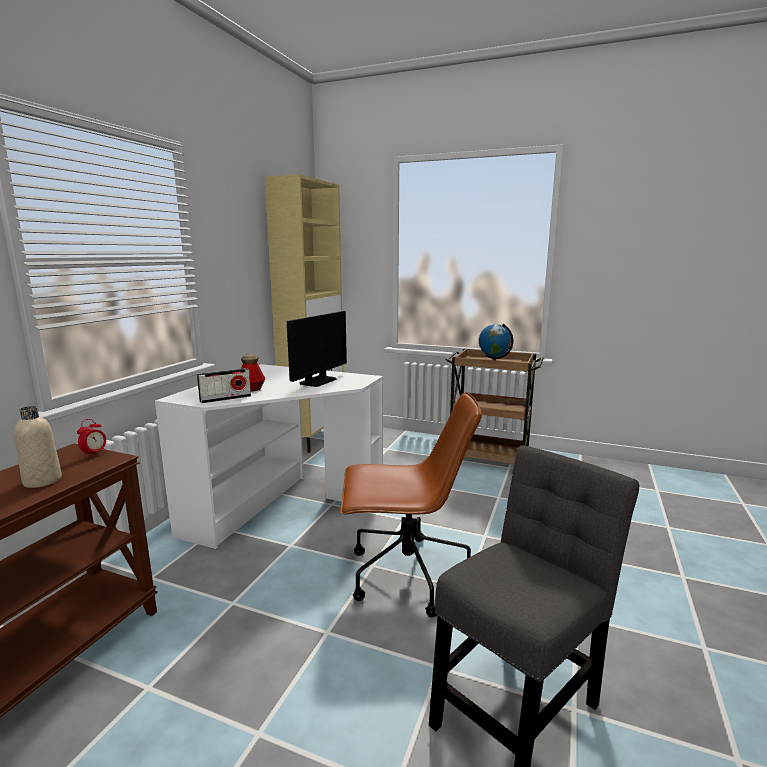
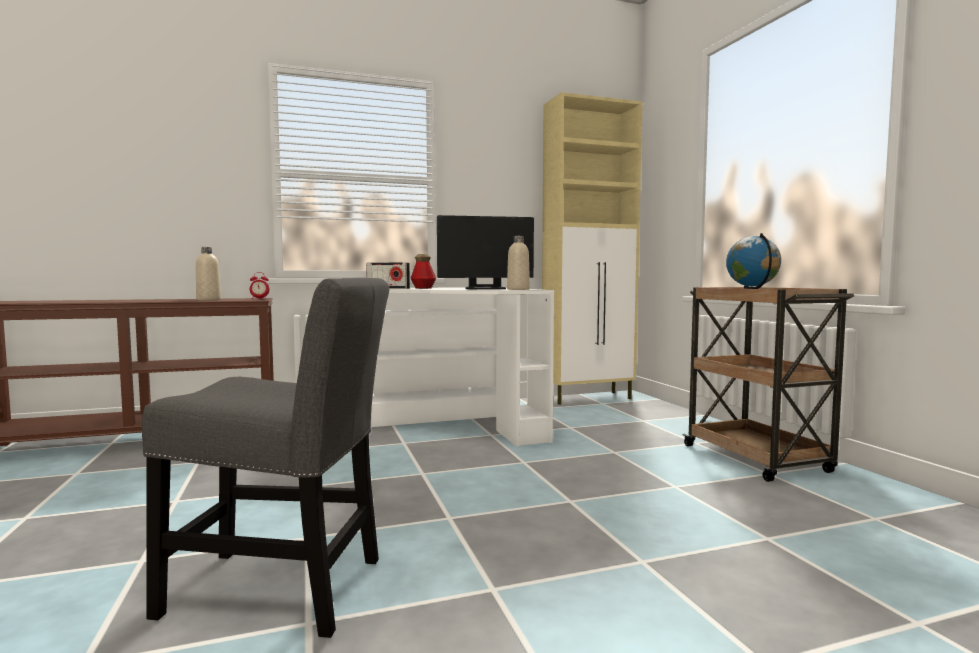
camera: 50 degrees right, 10 degrees down
(357, 380) = (518, 289): none -> beige bottle
(405, 575) = (429, 488): brown office chair -> none

